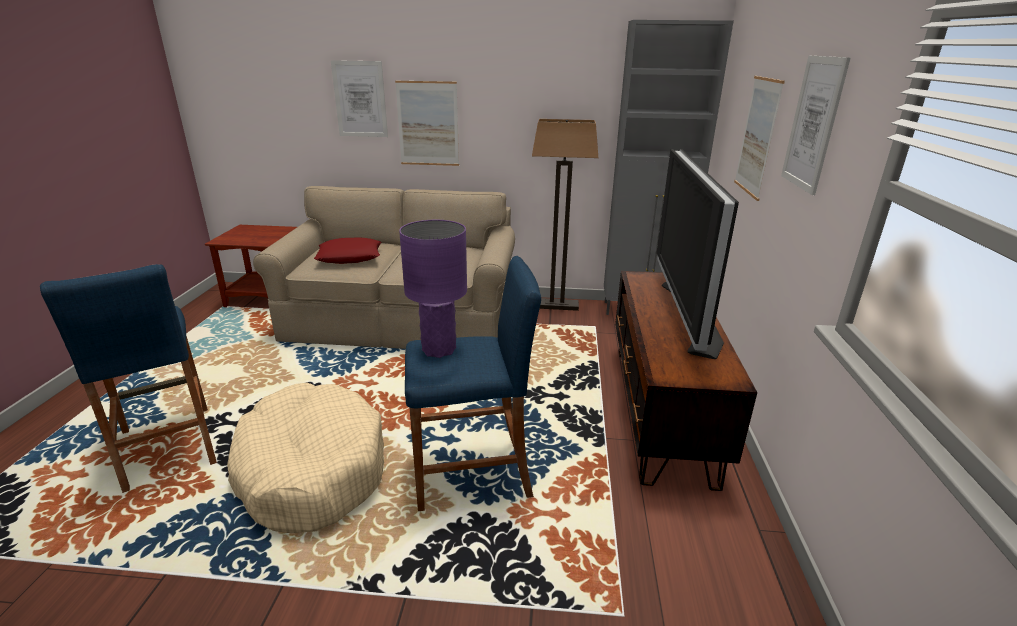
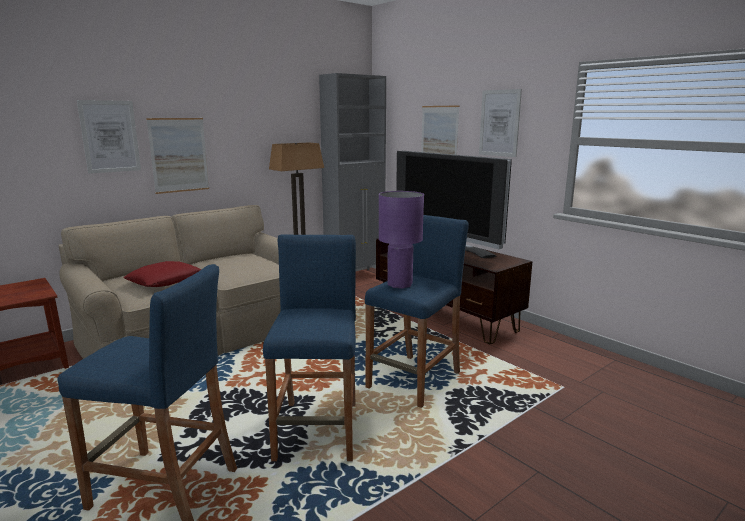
camera: 45 degrees left, 10 degrees down
(311, 470) = (318, 430): beige dog bed -> blue stool

